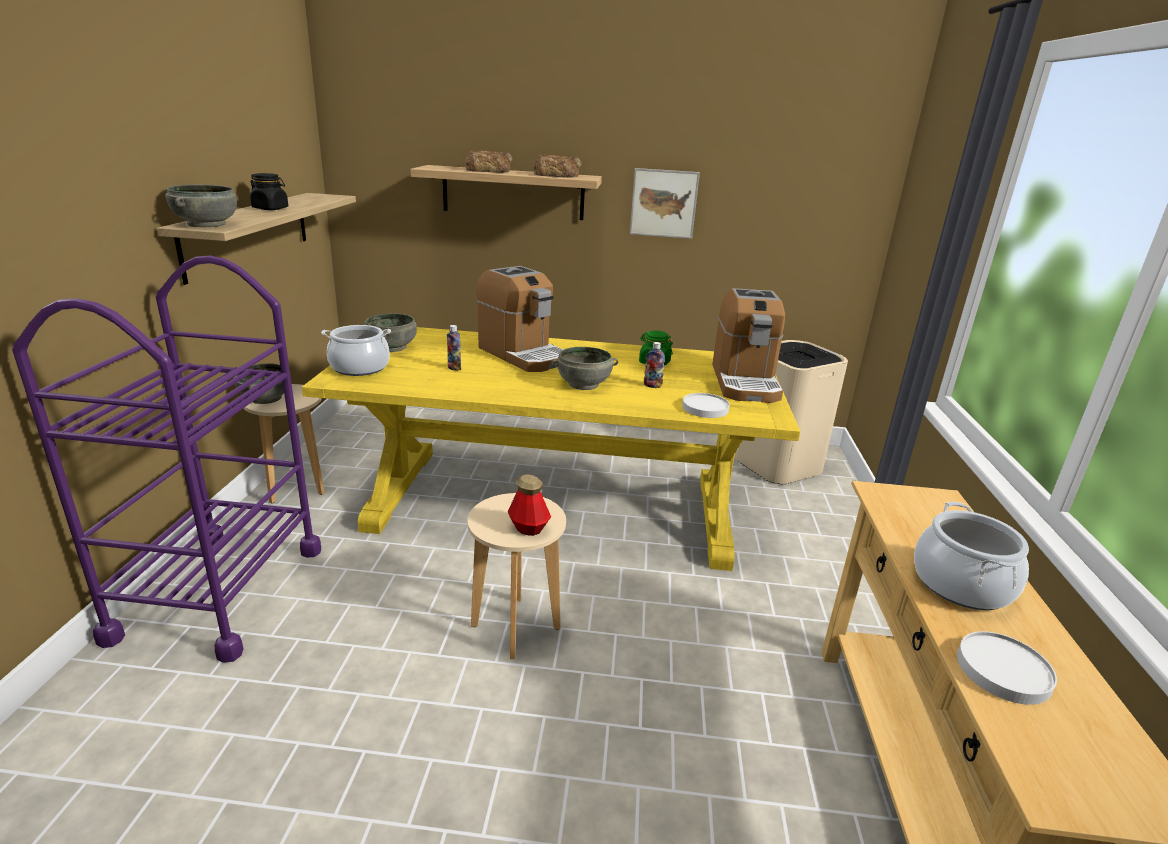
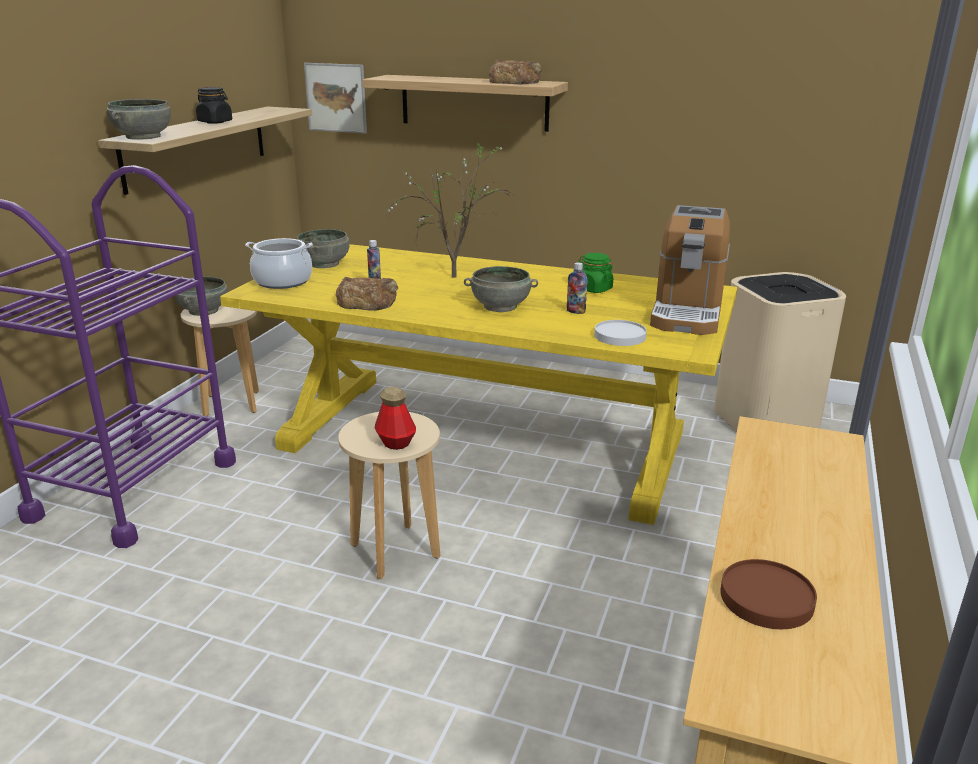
camera: 15 degrees right, 0 degrees up
(488, 170) = (444, 78): bread -> bread (367, 301)
(523, 355) = (454, 275): coffee machine -> potted plant
(663, 203) = (637, 111): picture -> picture (336, 98)
(962, 584) = (787, 520): cooking pot -> none
(1002, 671) = (765, 598): white plate -> brown plate

